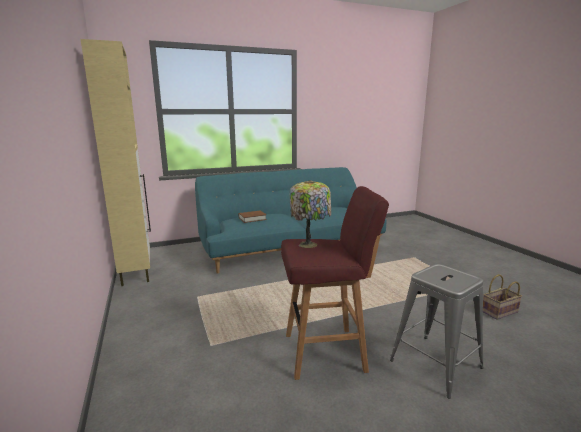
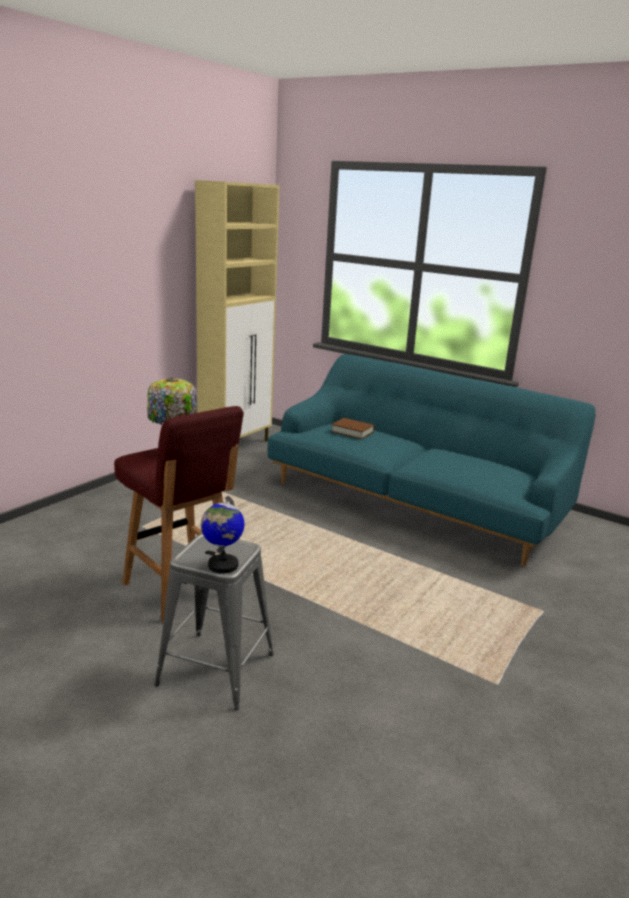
camera: 55 degrees right, 5 degrees up
(467, 278) = (222, 565): none -> globe
(499, 312) = (425, 724): basket -> none

